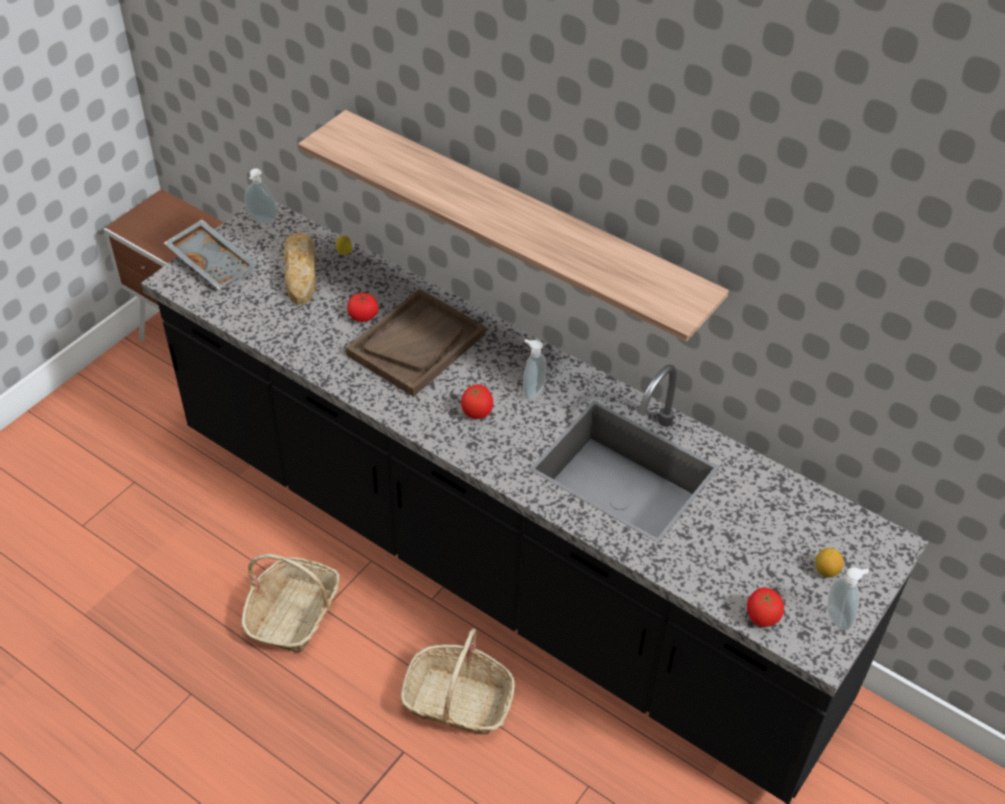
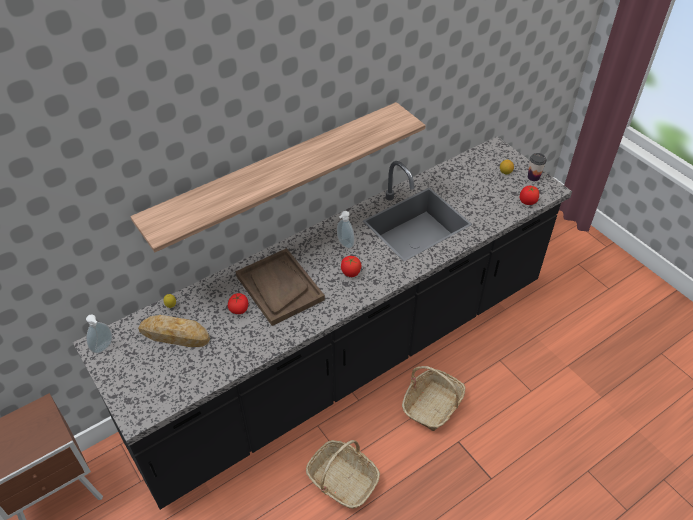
camera: 70 degrees left, 0 degrees up
(213, 262) = (132, 387): grey tray -> none
(839, 617) = (533, 177): soap dispenser -> cup

